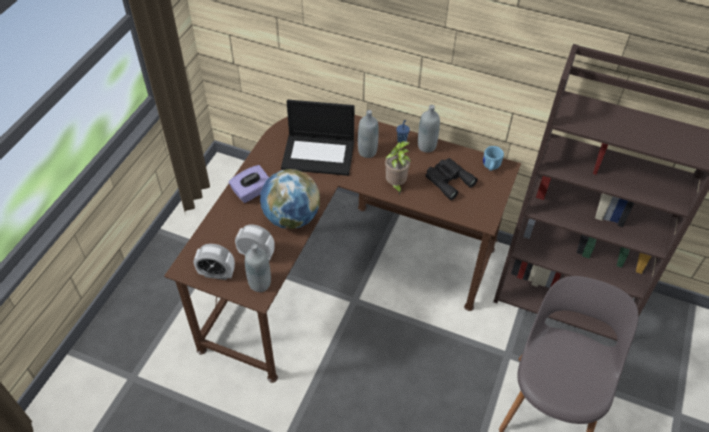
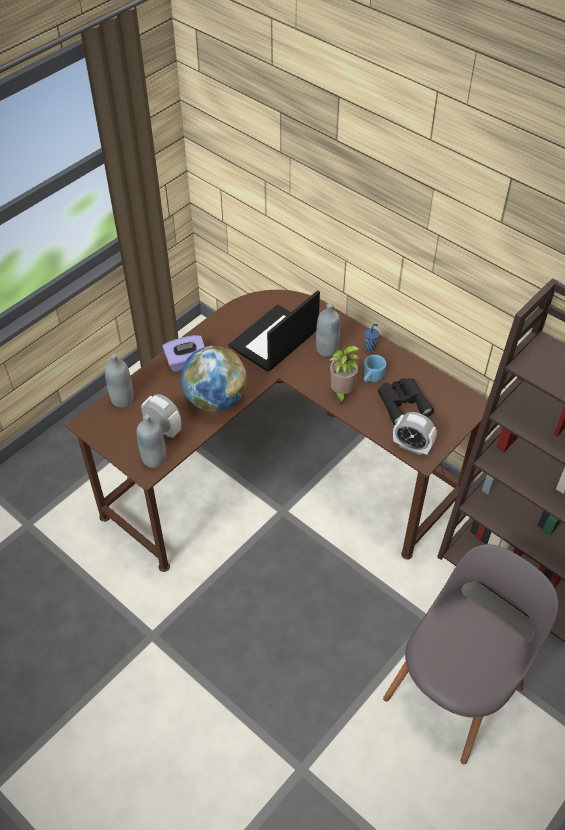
camera: 20 degrees right, 0 degrees up
(217, 274) = (116, 437): alarm clock -> alarm clock (412, 446)
(319, 154) = (274, 340): laptop -> laptop turned 105 degrees clockwise
(426, 146) = (395, 359): grey bottle -> grey bottle (122, 399)
(490, 167) = (458, 400): blue mug -> blue mug (371, 378)

